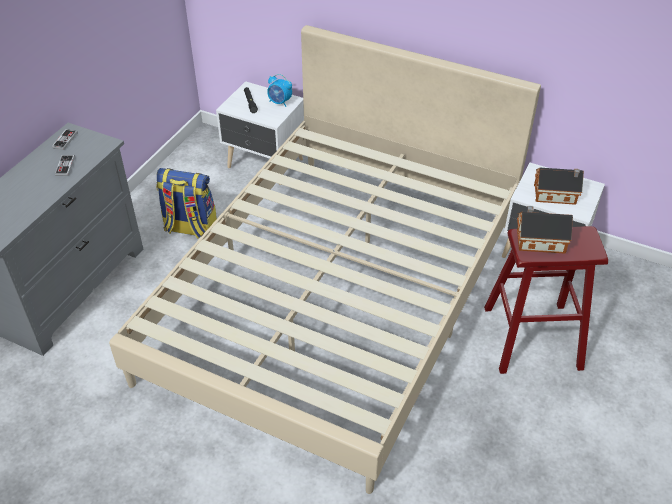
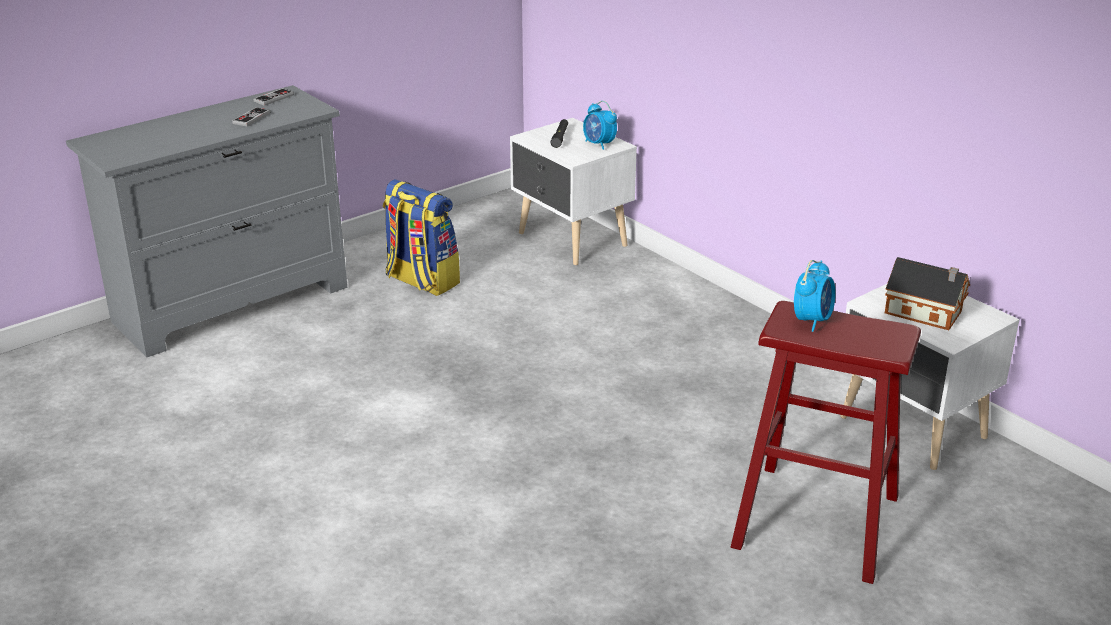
camera: 25 degrees right, 15 degrees down
(337, 296) = (557, 397): beige bed -> none
(538, 240) = (812, 320): toy house -> alarm clock

